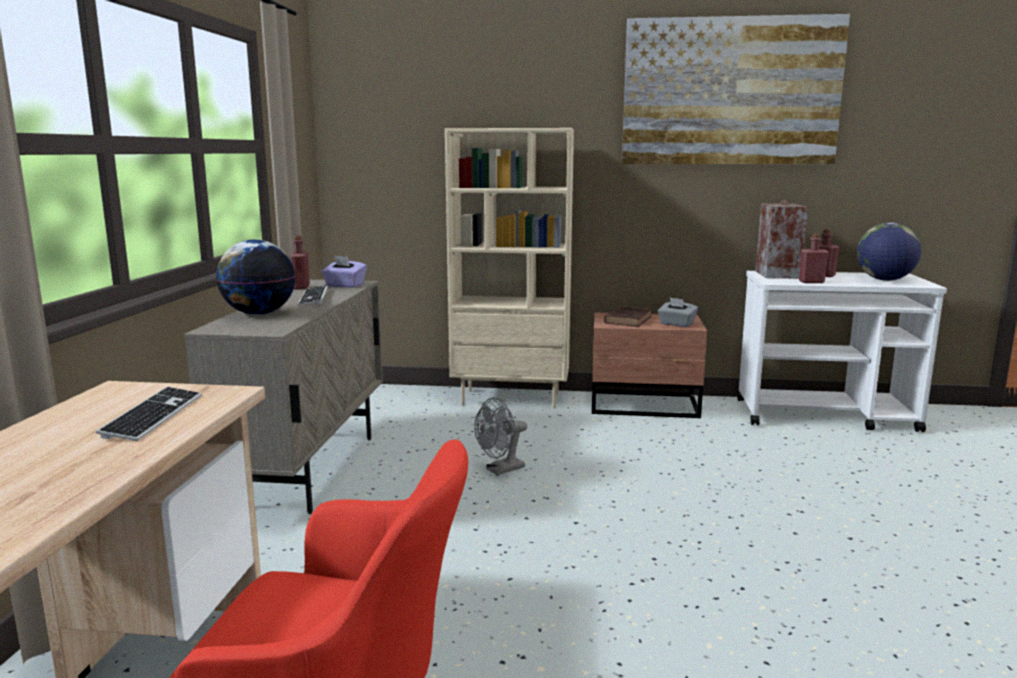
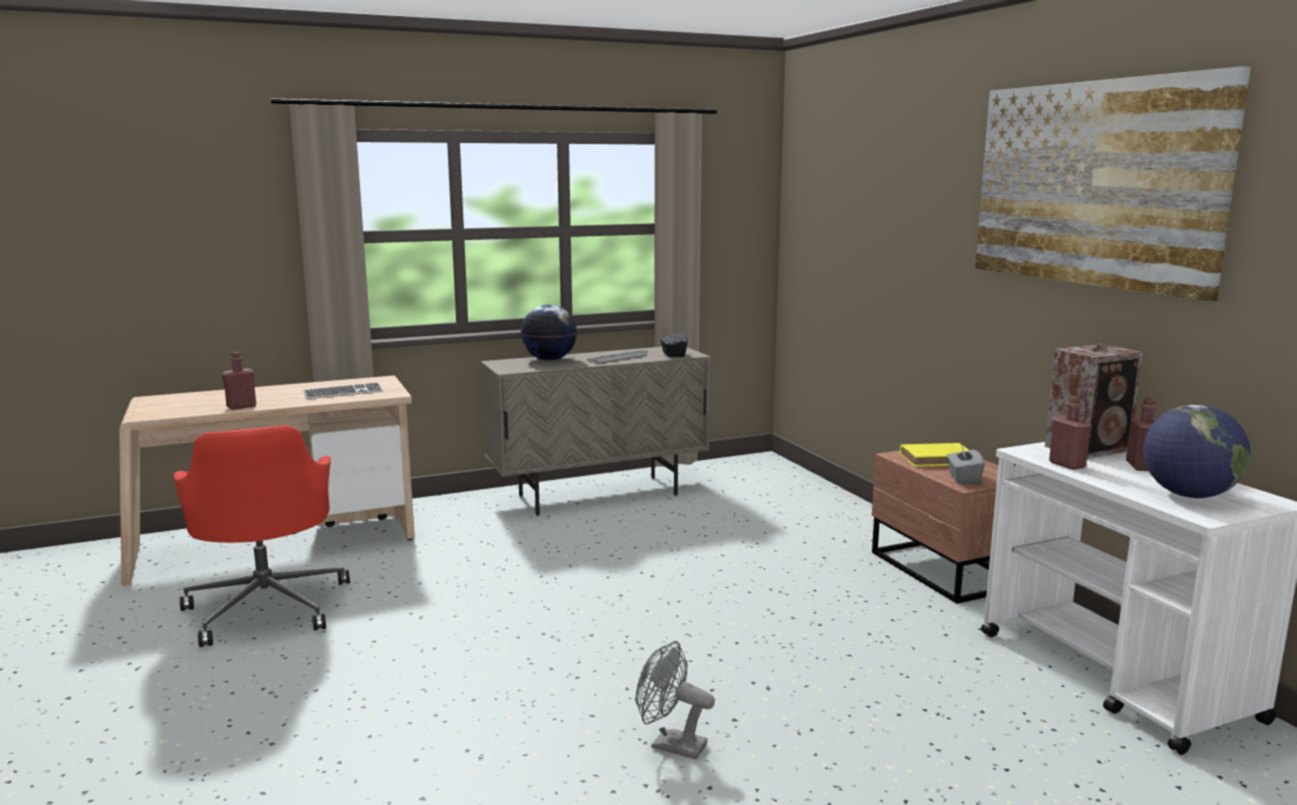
camera: 60 degrees right, 0 degrees up
(301, 287) = (648, 349): red bottle -> red bottle (241, 407)
(344, 285) = (673, 354): purple tissue box -> black tissue box
(500, 470) = (682, 548): grey fan -> grey fan (670, 745)
(511, 398) = (851, 514): beige bookcase -> none
(628, 320) = (938, 459): brown book -> yellow book

